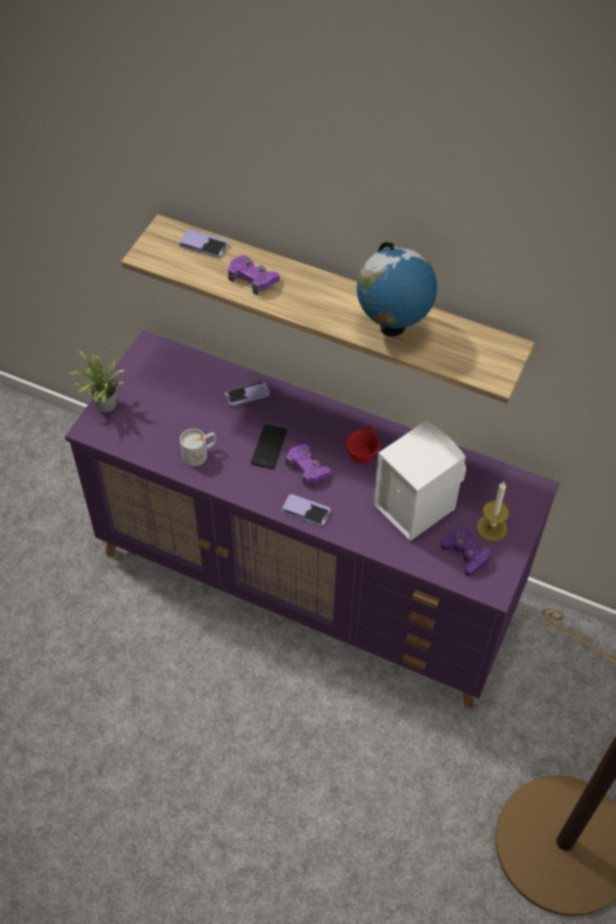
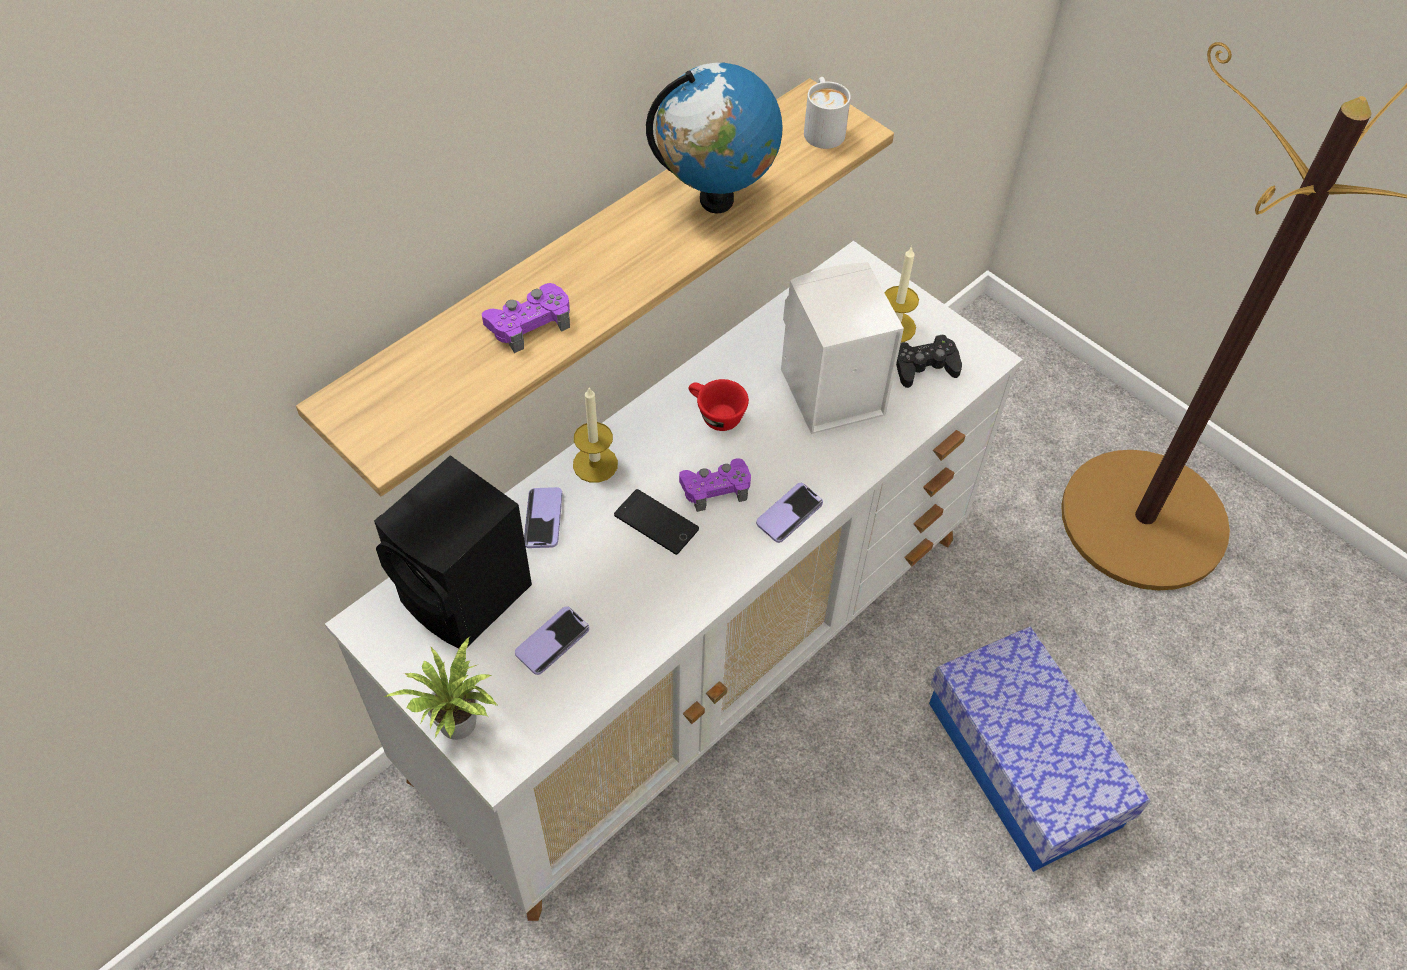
camera: 70 degrees left, 0 degrees up
(182, 380) = (468, 597): none -> black speaker
(200, 453) = (626, 615): white mug -> white mug (822, 128)
(203, 245) = (414, 363): phone -> phone (552, 641)
(296, 405) = (595, 464): none -> candle
(307, 577) = (696, 654): purple dresser -> white dresser
(311, 800) = (1023, 764): none -> storage box
(465, 554) = (924, 366): purple game controller -> black game controller

